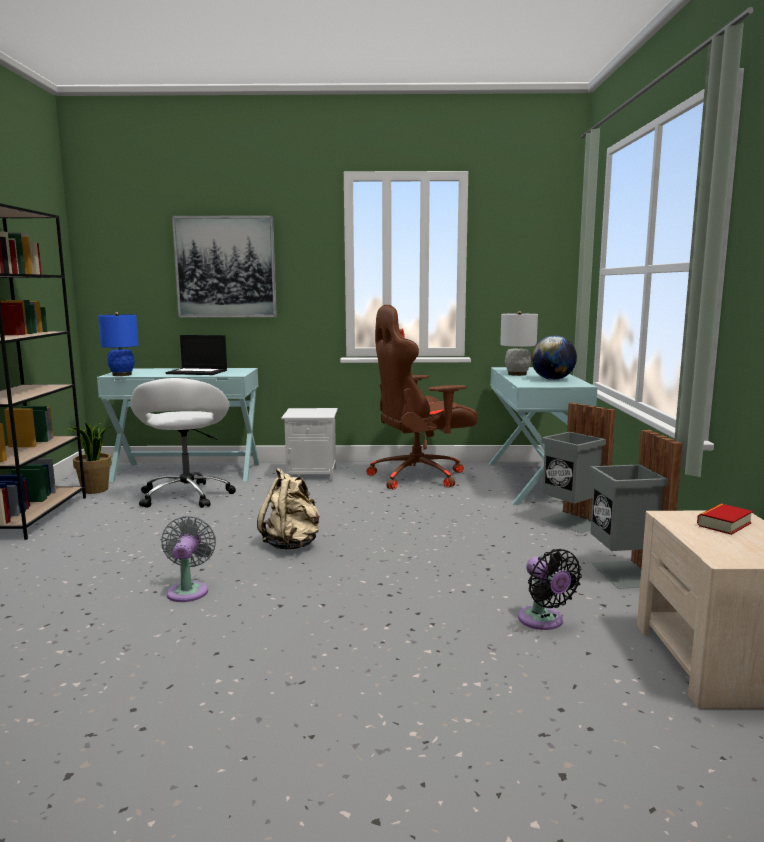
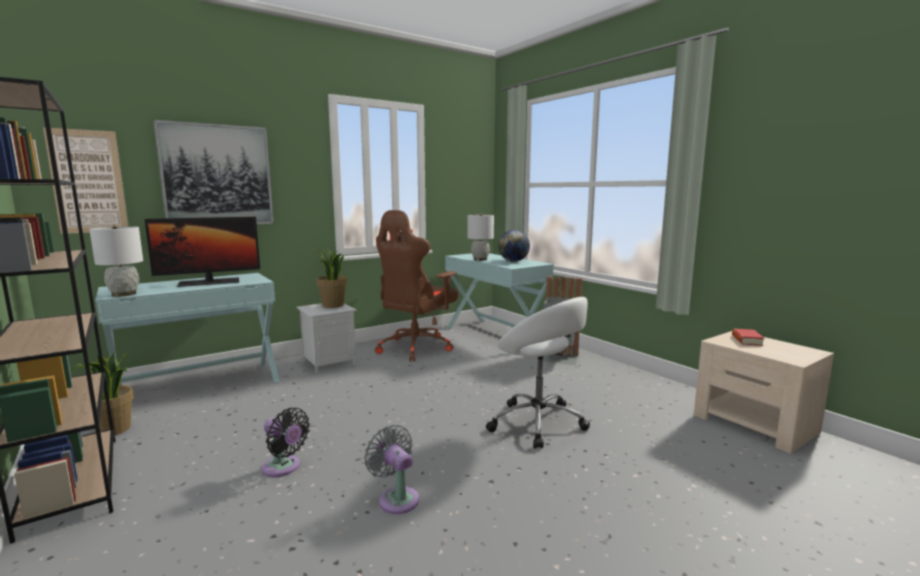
camera: 35 degrees left, 0 degrees up
(122, 275) = (88, 182): none -> picture
(122, 375) = (124, 294): blue table lamp -> white table lamp
(185, 497) = (240, 410): white office chair -> white office chair (539, 423)
(198, 372) = (209, 282): laptop -> monitor
(292, 545) = (414, 427): beige backpack -> none
(320, 411) = (332, 305): none -> potted plant
(543, 621) = (653, 429): black fan -> black fan (284, 468)
(625, 574) = (638, 385): grey trash can -> none

